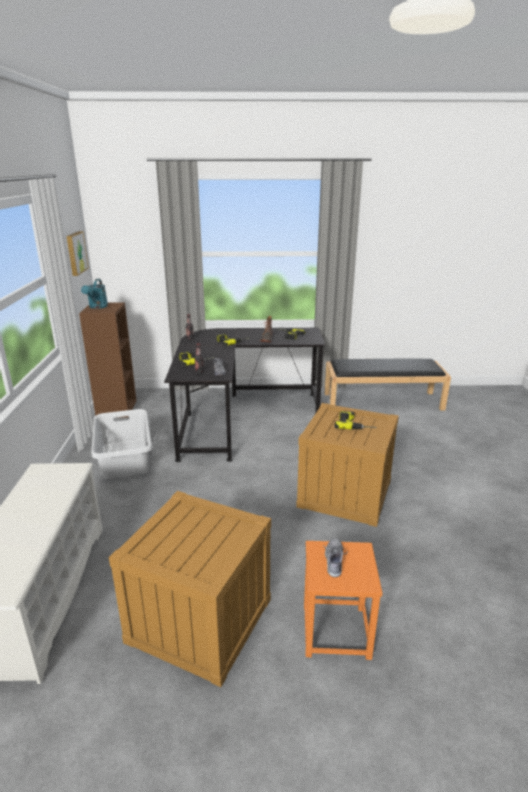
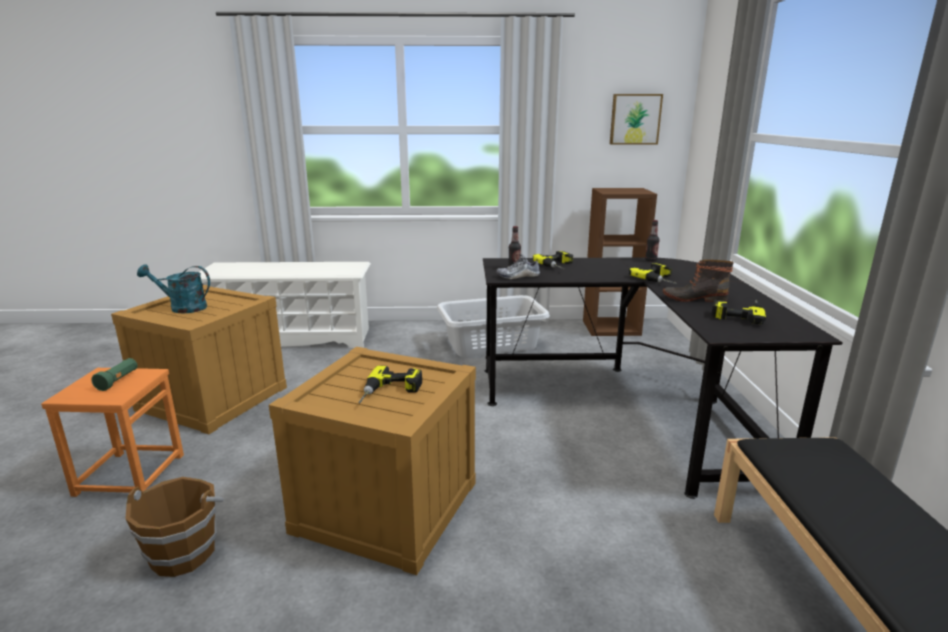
camera: 90 degrees right, 5 degrees down
(97, 307) = (622, 189): turquoise watering can -> turquoise watering can (182, 308)
(334, 561) = (118, 381): shoe -> green flashlight
(405, 565) = (184, 553): none -> brown bucket

